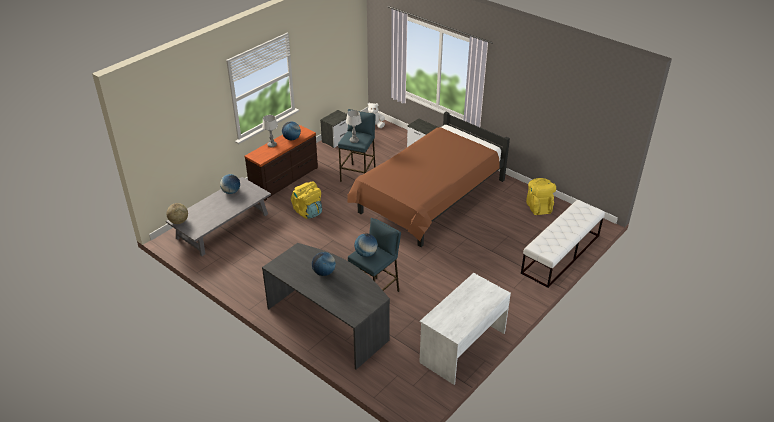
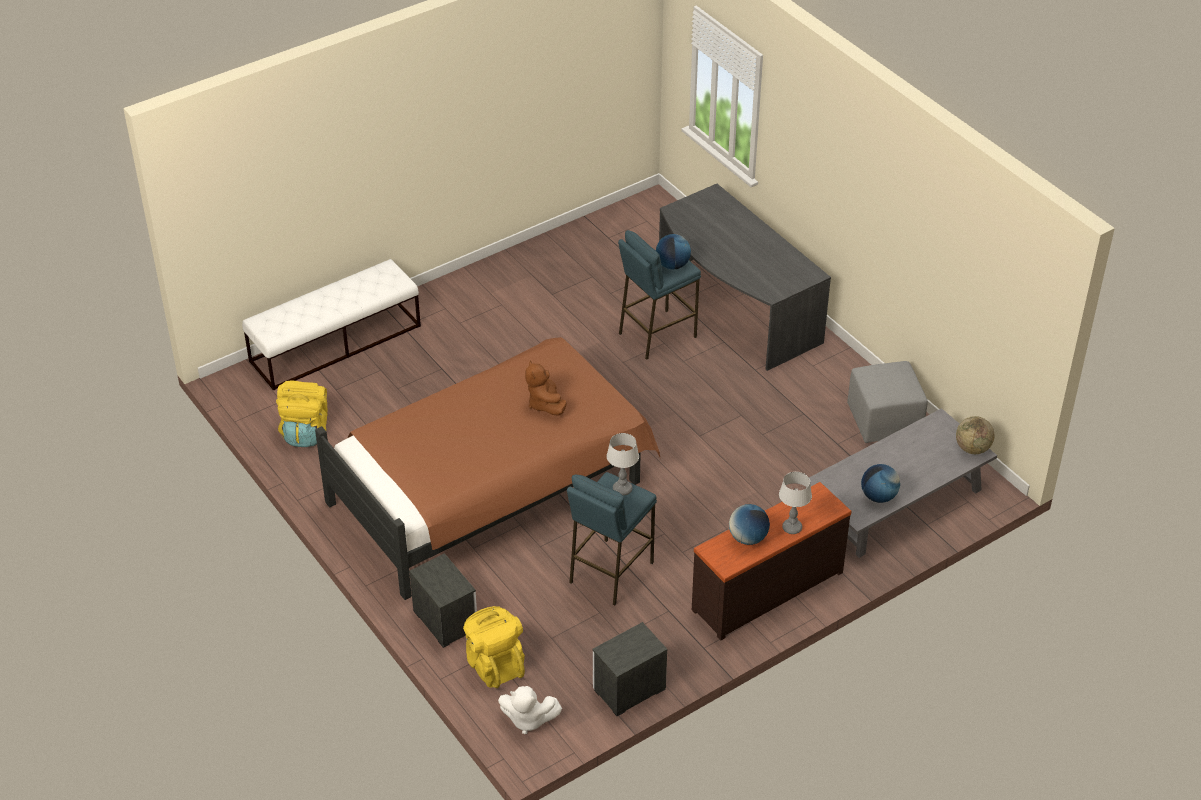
camera: 165 degrees left, 5 degrees up
(228, 266) = (883, 420): none -> grey ottoman
(308, 211) = (732, 502): yellow backpack -> yellow backpack (494, 664)
(324, 272) = (740, 254): globe -> none
(408, 174) = (545, 404): none -> brown plush toy
(462, 347) = (563, 249): white desk -> none

